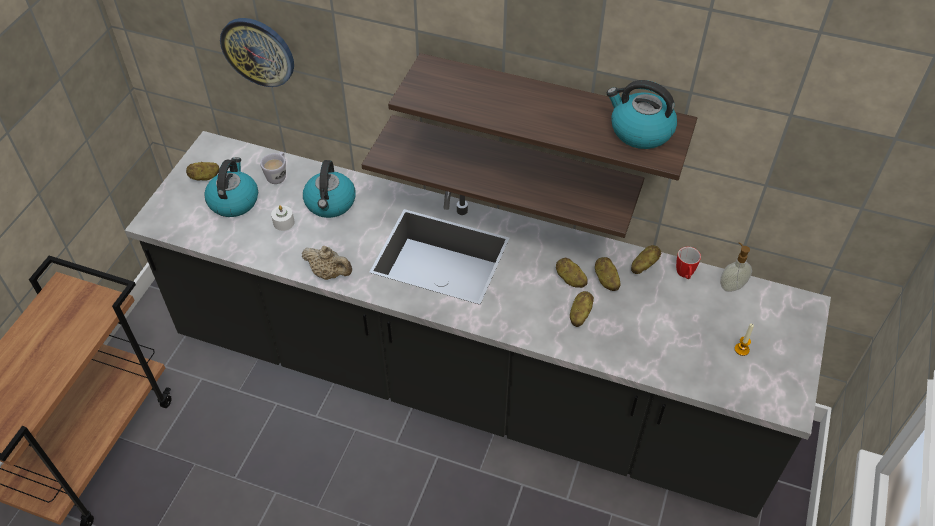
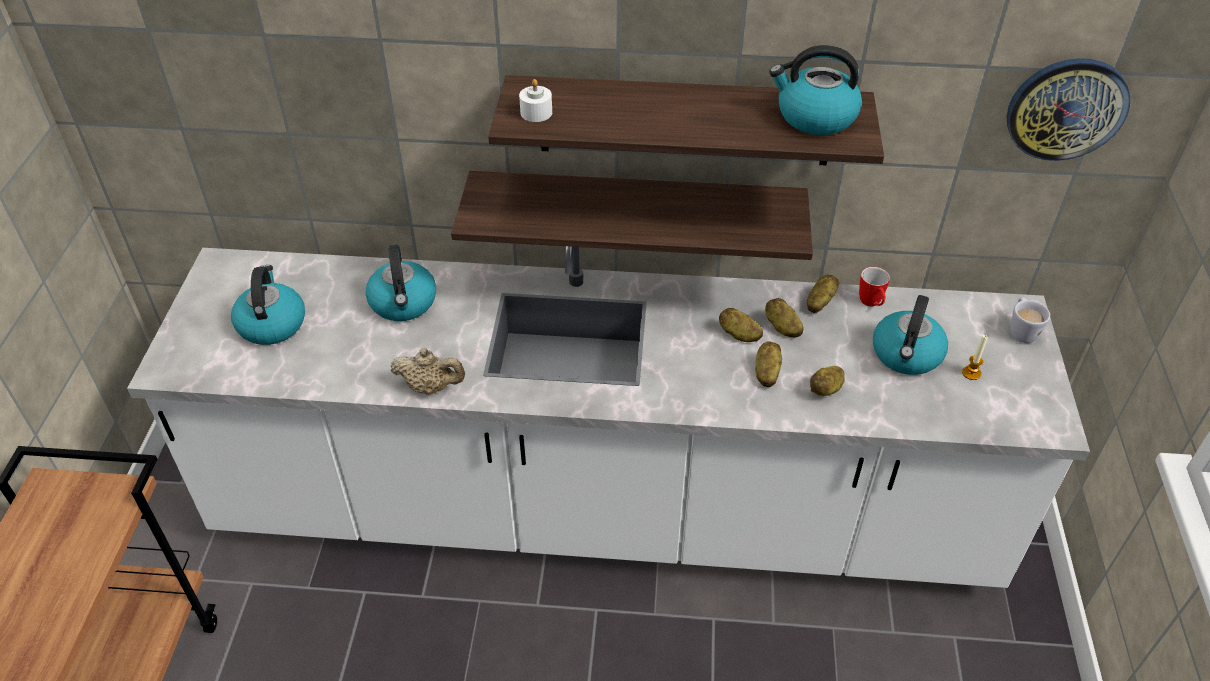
camera: 15 degrees left, 5 degrees down
(205, 177) = (222, 302): potato -> potato (826, 389)
(258, 51) = (276, 117): wall clock -> wall clock (1066, 108)
(278, 175) = (322, 282): white mug -> white mug (1021, 330)
(283, 222) = (348, 337): white candle -> white candle (536, 112)
(467, 383) = (605, 511): black counter -> white counter
(695, 323) = (906, 355): none -> kettle
(731, 286) = (929, 305): soap dispenser -> none

